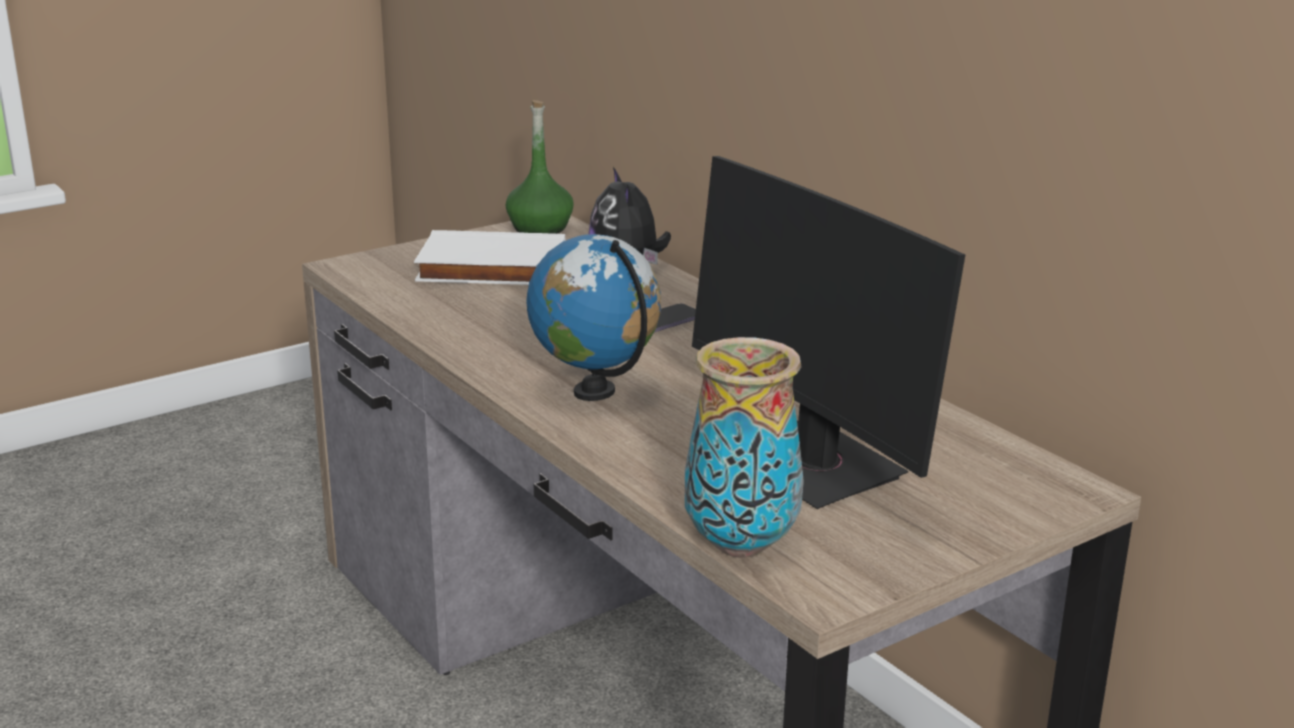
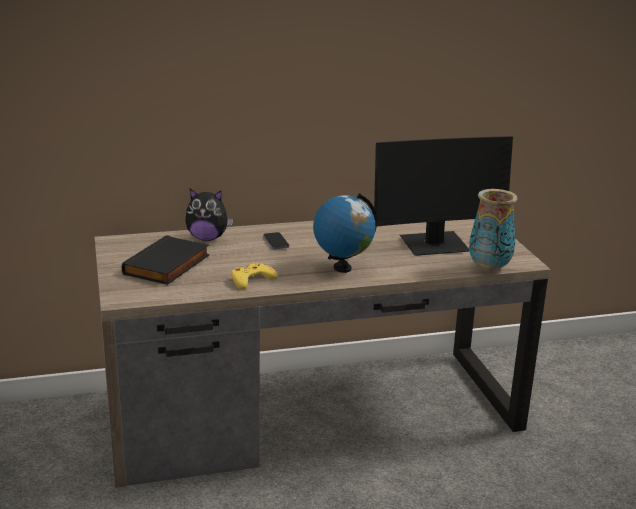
camera: 70 degrees left, 0 degrees up
(479, 331) = (251, 280): none -> yellow game controller
(490, 269) = (168, 265): white book -> black book
(540, 228) = (118, 245): green bottle -> none

